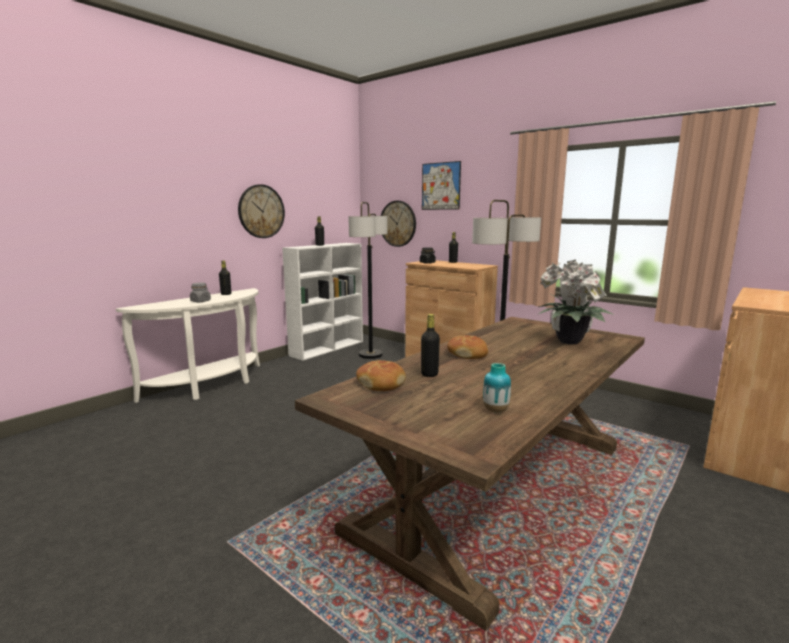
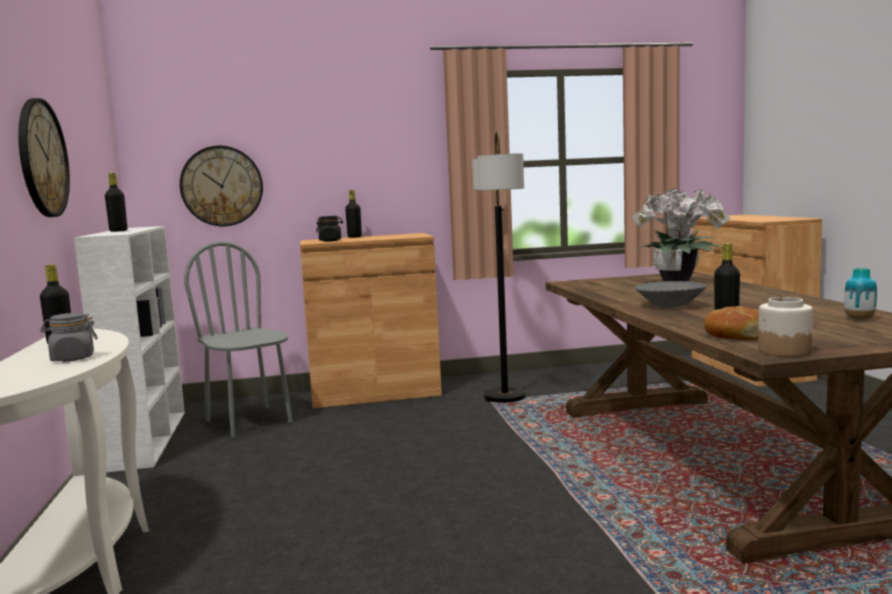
camera: 50 degrees left, 5 degrees down
(339, 400) = (784, 351): none -> jar
(370, 355) = (249, 421): floor lamp -> grey chair
(440, 186) = (308, 121): picture -> none
(467, 354) = (670, 305): bread -> grey bowl

